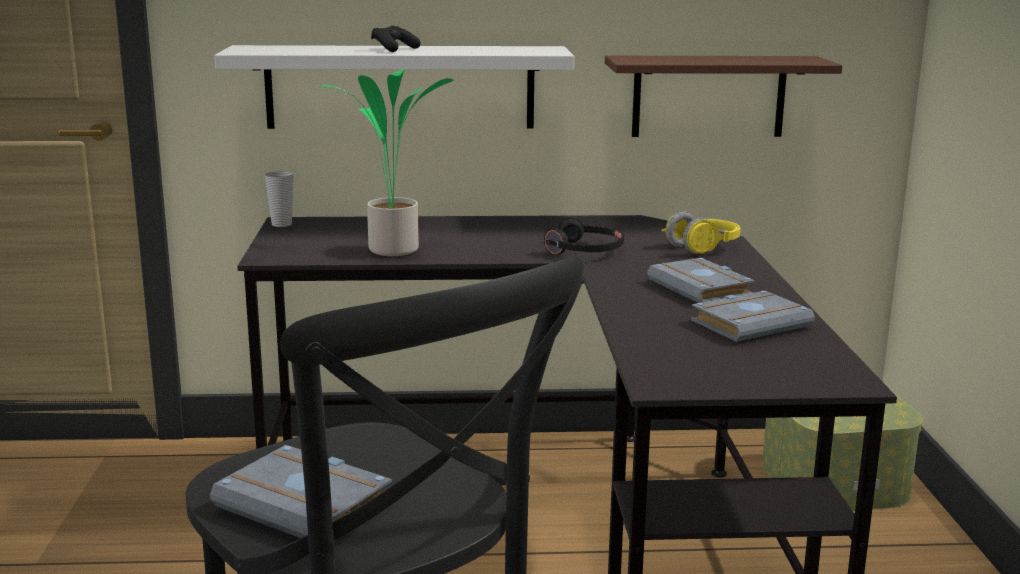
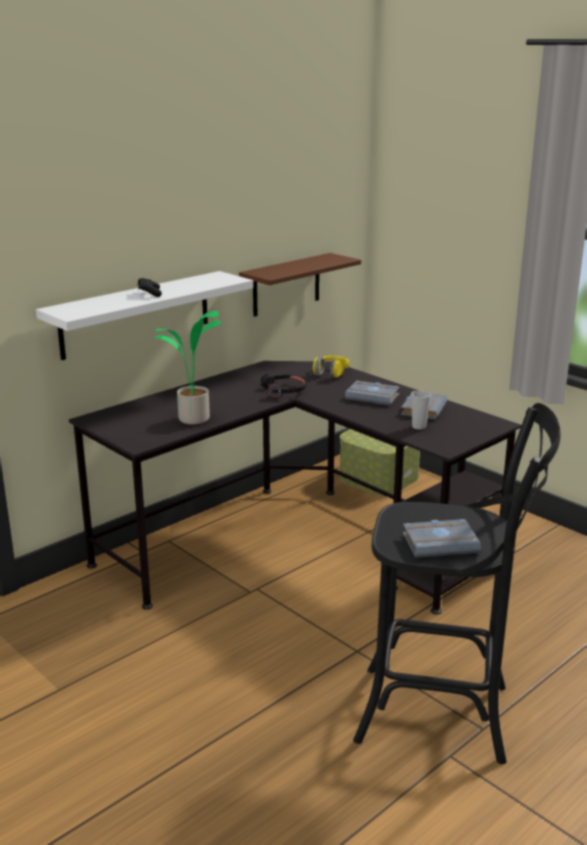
camera: 40 degrees left, 5 degrees up
(281, 224) = (92, 422): cup -> cup (419, 427)

